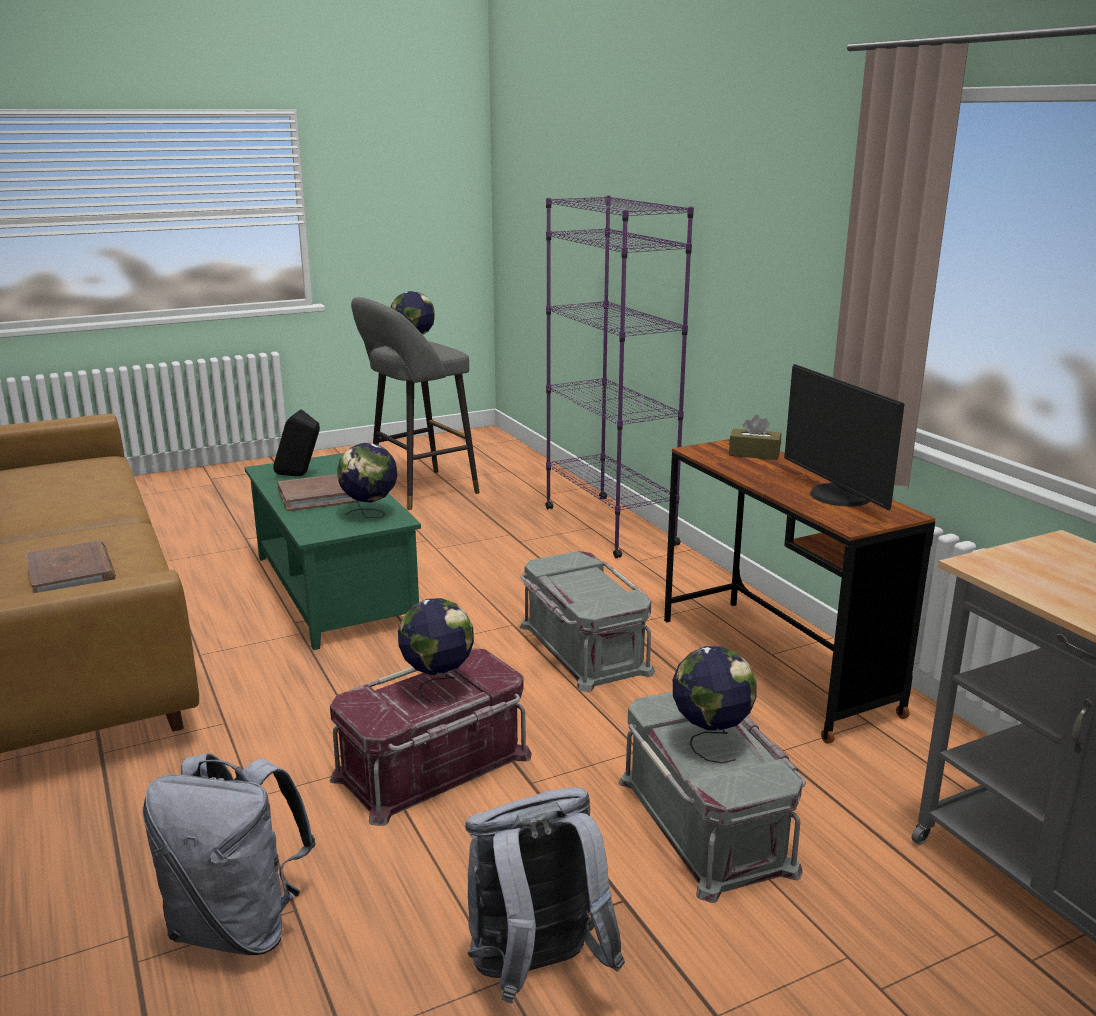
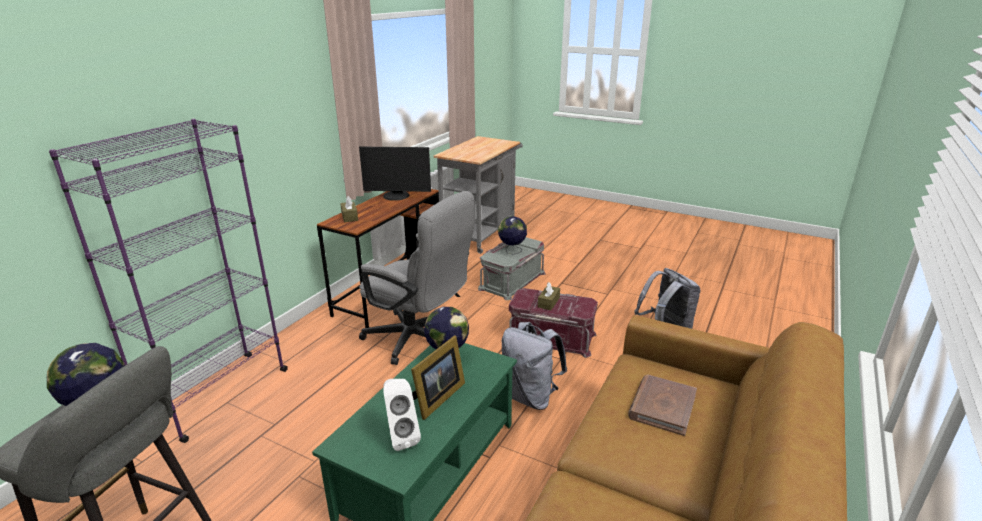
camera: 125 degrees left, 5 degrees up
(300, 476) = (400, 437): black speaker -> white speaker
(318, 496) = (436, 398): brown book -> picture frame
(438, 687) = (548, 302): globe -> brown tissue box
(536, 972) = (602, 285): grey backpack -> grey backpack (530, 397)
(582, 648) = (419, 340): grey storage box -> grey office chair
(837, 496) = (396, 196): monitor -> monitor turned 60 degrees clockwise

